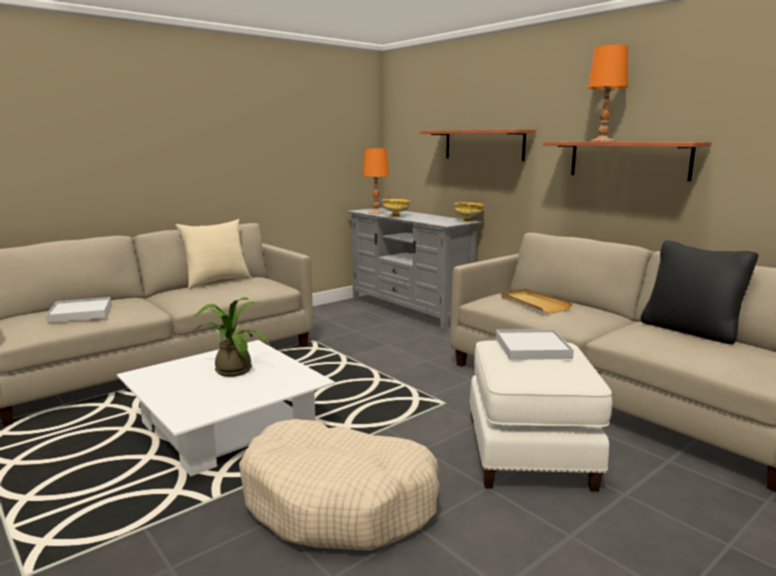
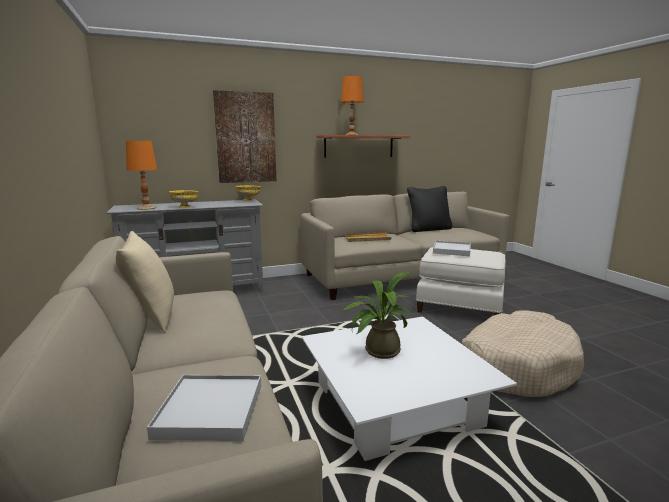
camera: 70 degrees left, 0 degrees up
(483, 145) = (246, 137): shelf -> picture

